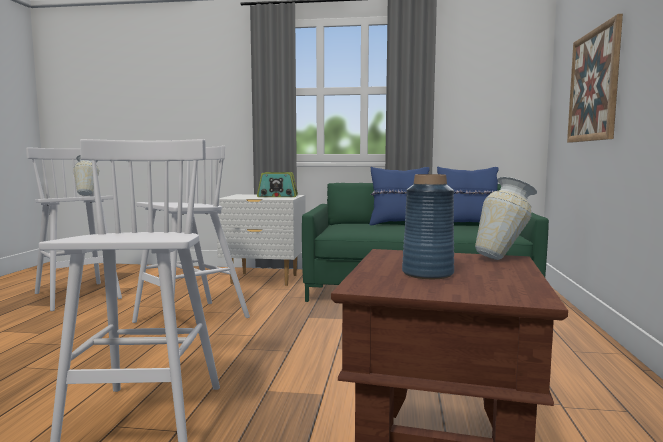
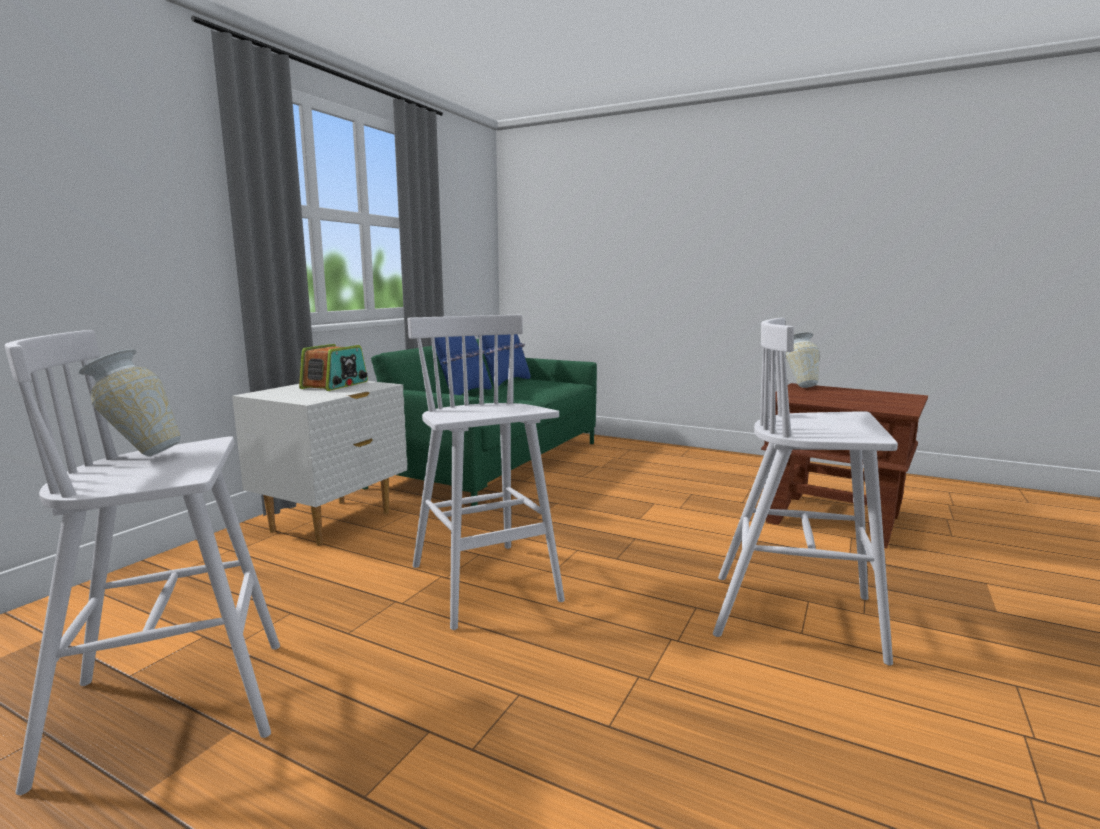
camera: 70 degrees left, 5 degrees up
(428, 273) = (855, 399): blue vase -> none
(593, 86) = (602, 247): picture -> none

